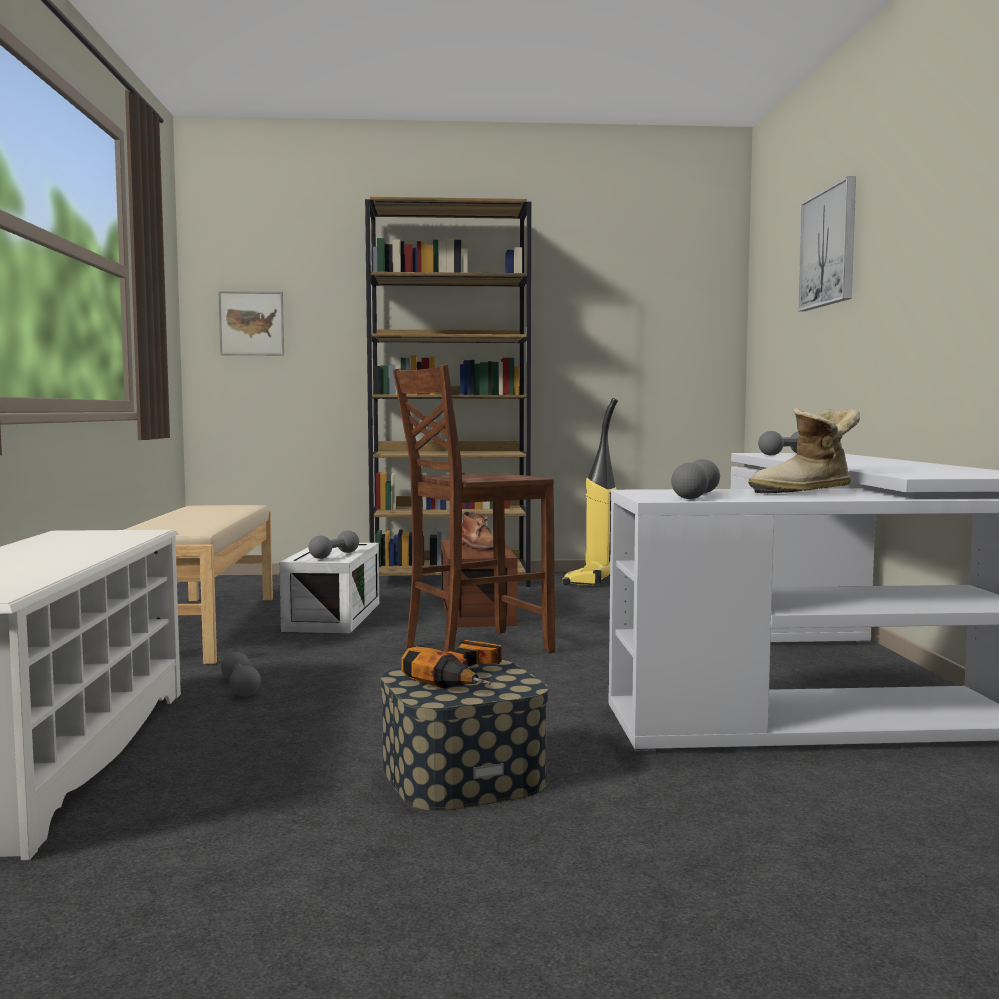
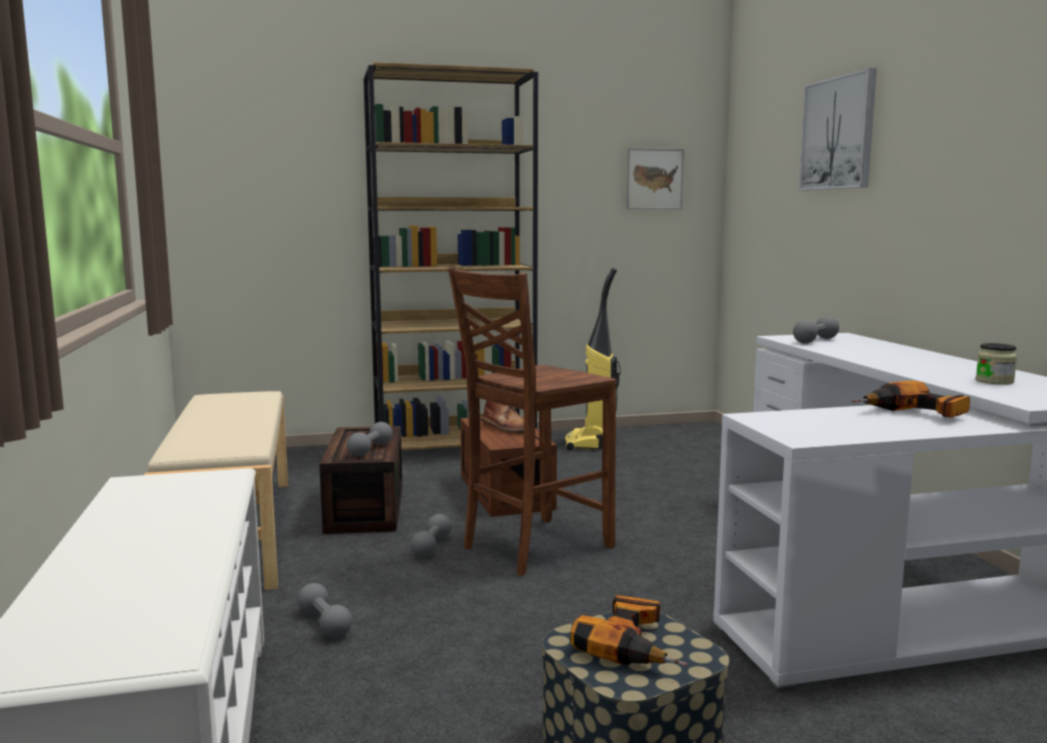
camera: 10 degrees left, 5 degrees up
(251, 323) = (238, 190): picture -> picture (654, 179)
(331, 616) = (363, 507): white storage box -> brown storage box
(696, 496) = (827, 429): grey dumbbell -> grey dumbbell (431, 547)
(806, 492) = (914, 414): boot -> power drill
(916, 469) = (994, 381): none -> jar

